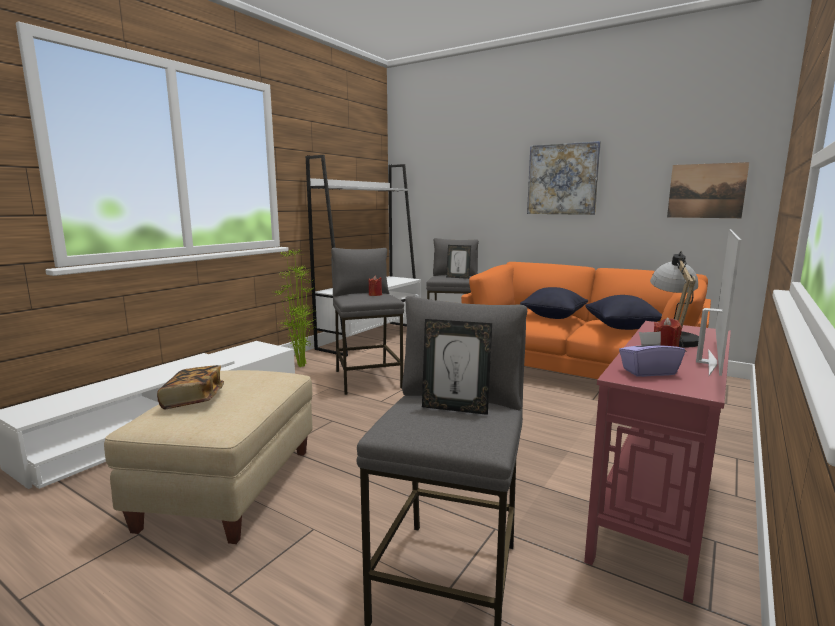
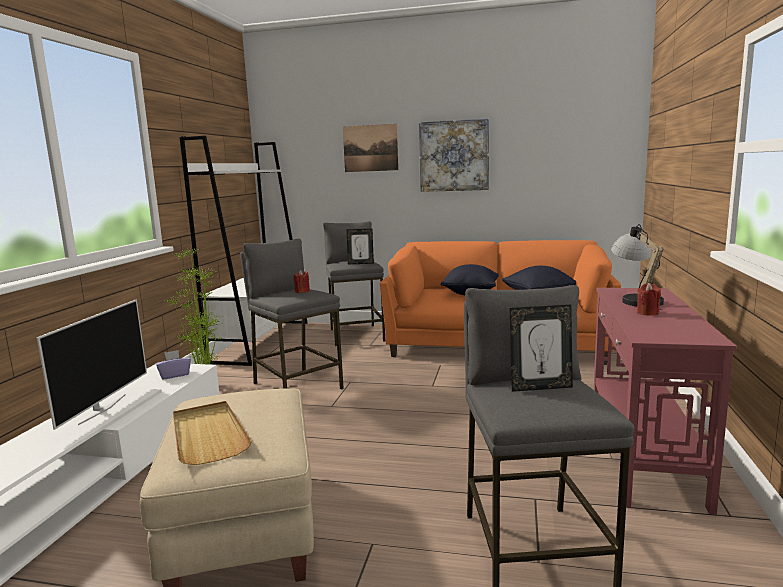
camera: 20 degrees left, 0 degrees up
(193, 400) = (208, 435): book -> beige tray
(648, 372) = (658, 330): purple tissue box -> purple tissue box (174, 375)
(706, 191) = (586, 164): picture -> picture (370, 148)
(706, 362) = (686, 316): television -> television (102, 409)

